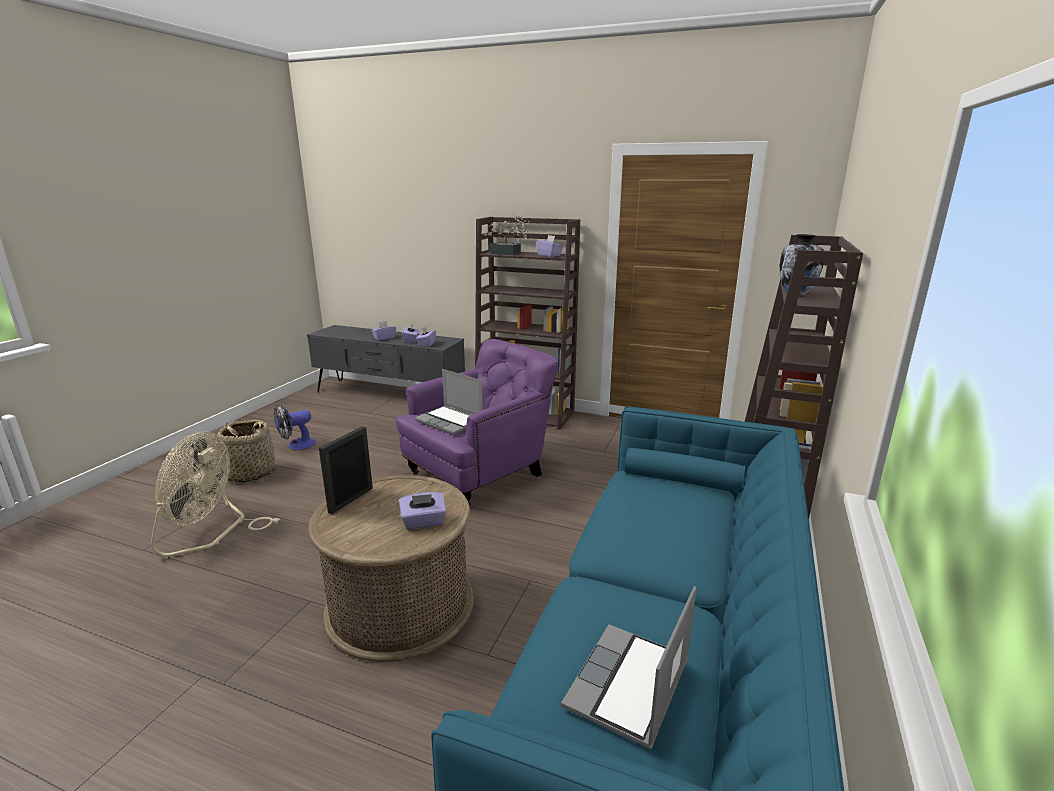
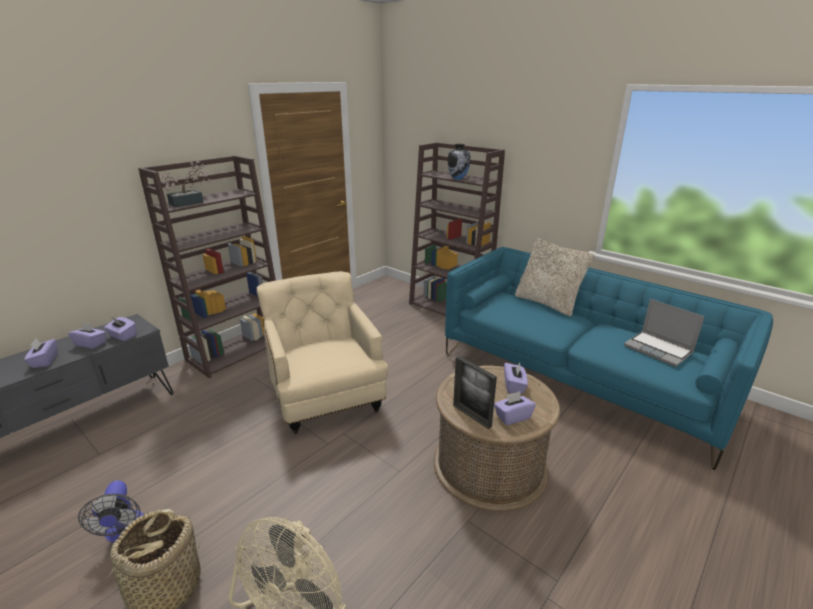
camera: 70 degrees left, 5 degrees up
(450, 421) = (332, 358): laptop -> none
(481, 472) = (325, 394): purple armchair -> beige armchair
(549, 255) = (230, 194): purple tissue box -> purple tissue box (512, 417)
(726, 536) = (548, 302): none -> beige pillow

